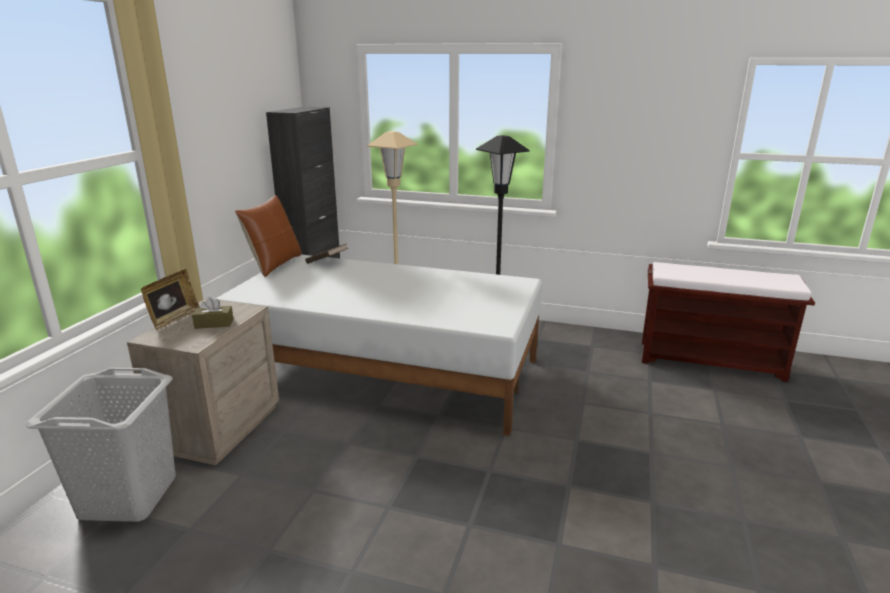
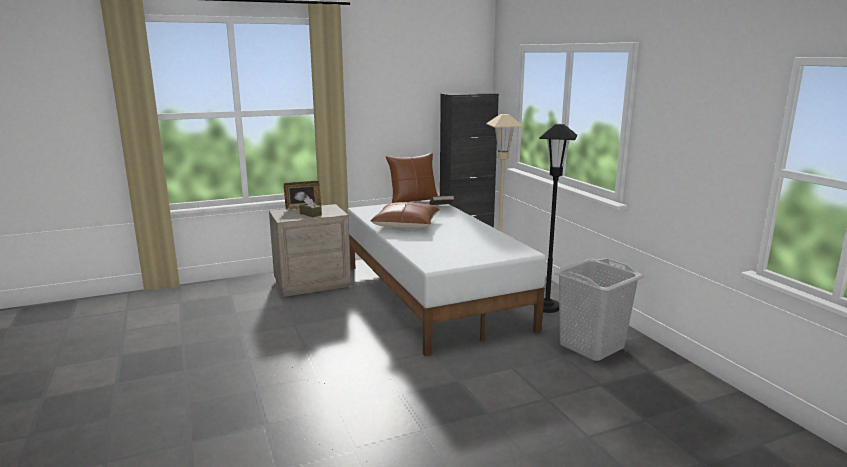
camera: 50 degrees right, 5 degrees down
(129, 497) = (240, 292): grey laundry basket -> grey laundry basket (592, 346)
(349, 295) = (406, 225): none -> brown pillow
(711, 360) = (703, 405): brown bench -> none

